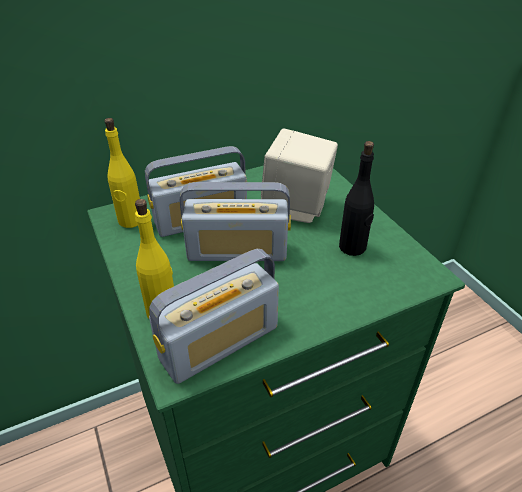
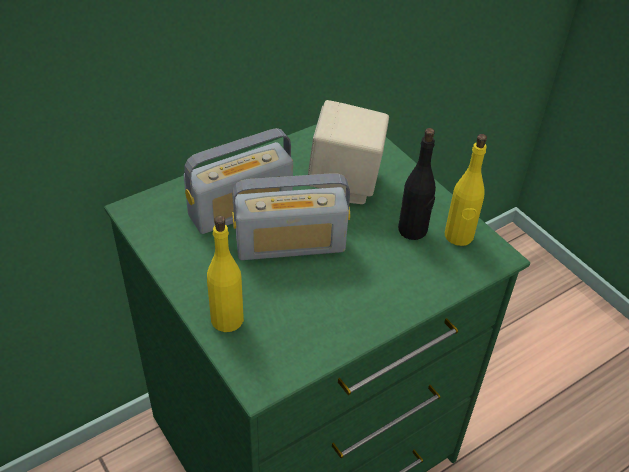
camera: 10 degrees left, 5 degrees up
(130, 220) = (160, 216): yellow bottle -> yellow bottle (458, 236)
(220, 342) = (295, 346): radio -> none

